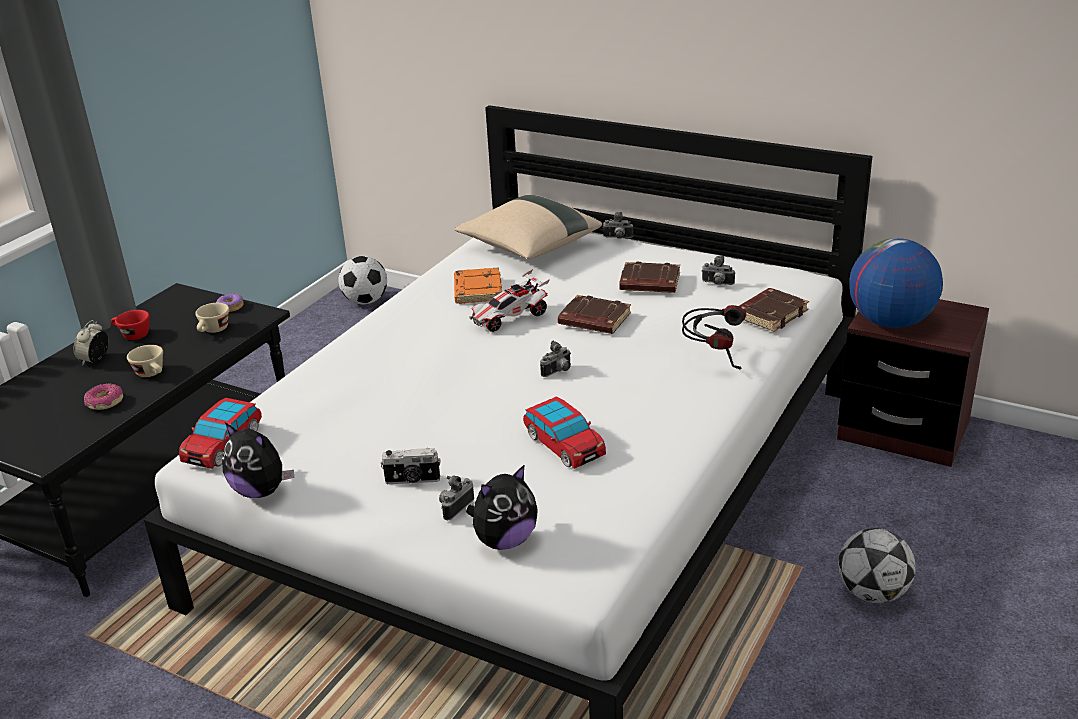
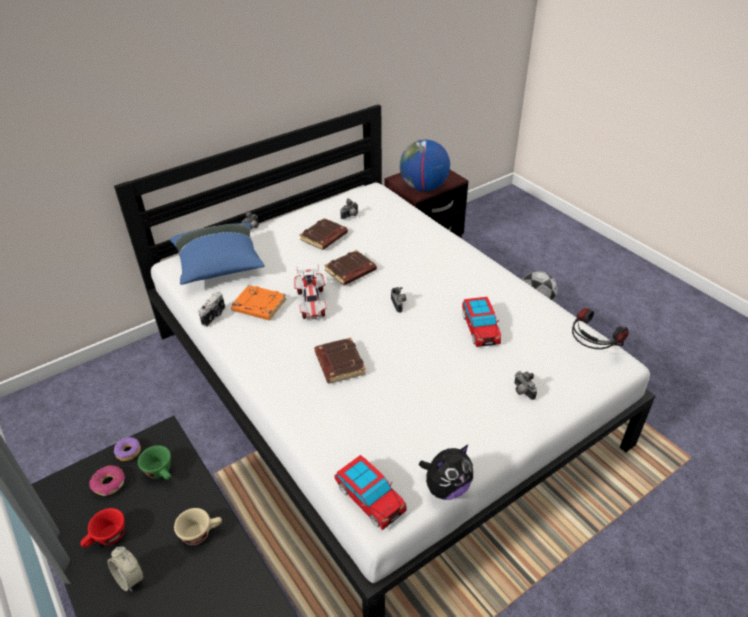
camera: 65 degrees left, 10 degrees up
(105, 402) = (224, 580): donut -> donut (109, 484)
(213, 331) = (161, 472): beige cup -> green cup
(365, 301) = (44, 402): football -> none
(412, 480) = (479, 403): camera -> camera (214, 316)
(504, 540) = (564, 381): plush toy -> none
(529, 247) = (219, 266): beige pillow -> blue pillow
(564, 445) = (480, 328): toy car -> toy car turned 90 degrees clockwise
(713, 358) = (428, 247): headphones -> headphones (591, 350)
(770, 314) = (401, 213): brown book -> brown book (339, 363)

